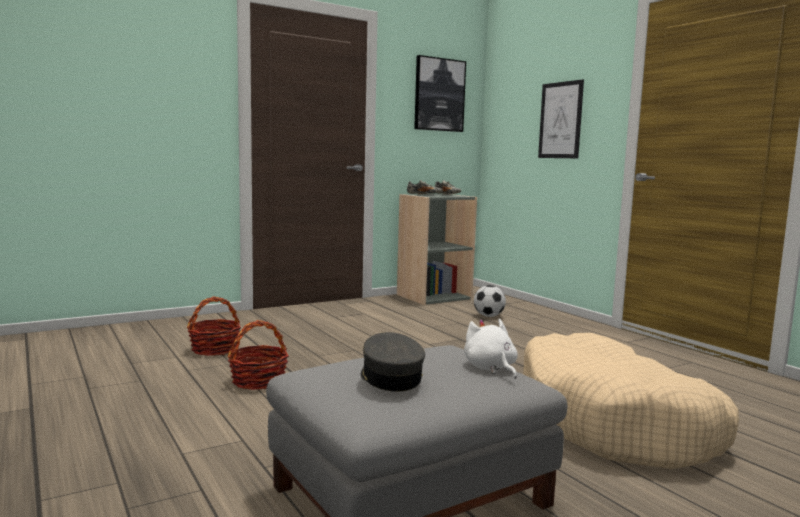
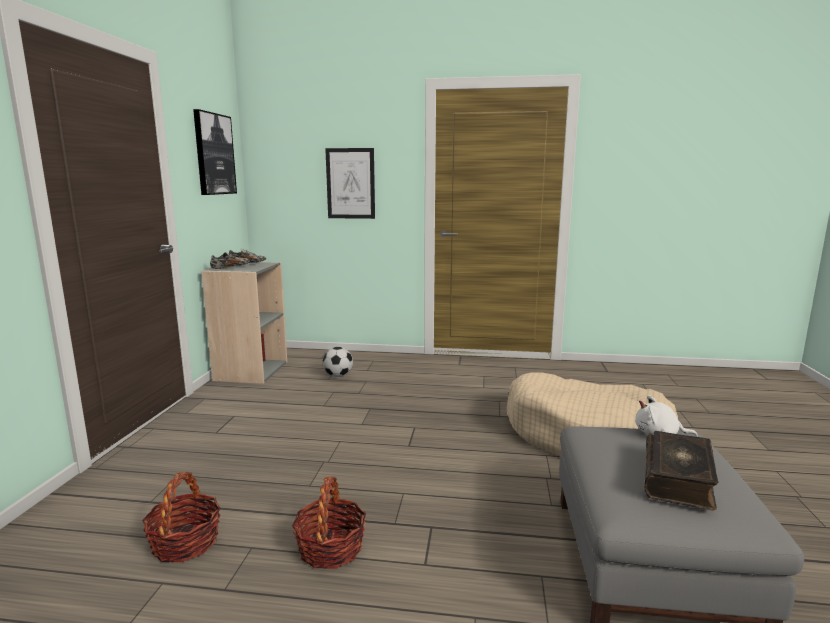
camera: 50 degrees left, 5 degrees up
(390, 377) = (679, 479): grey cap -> book

